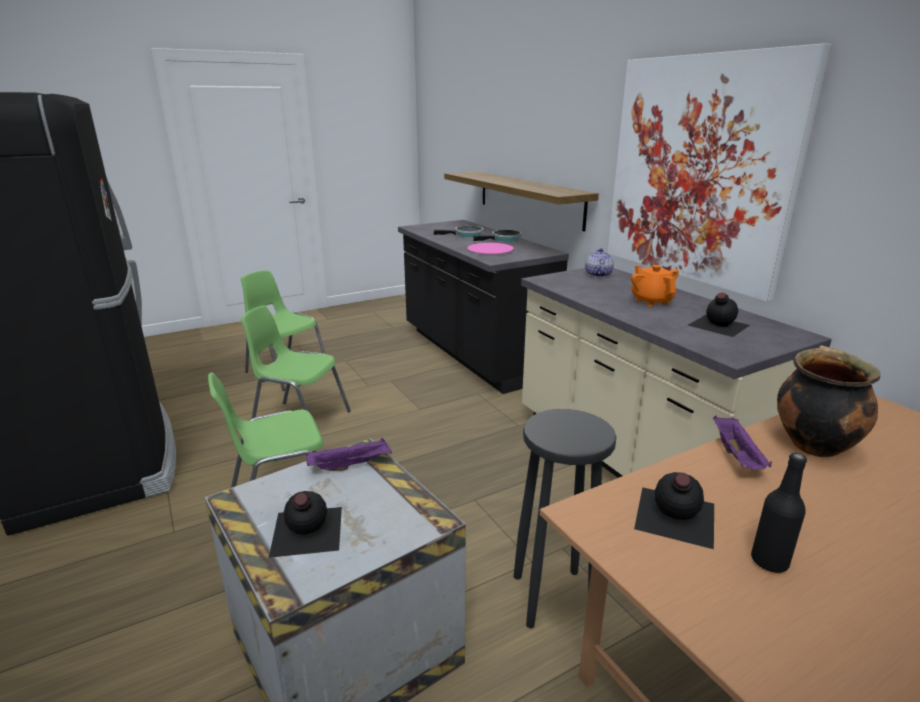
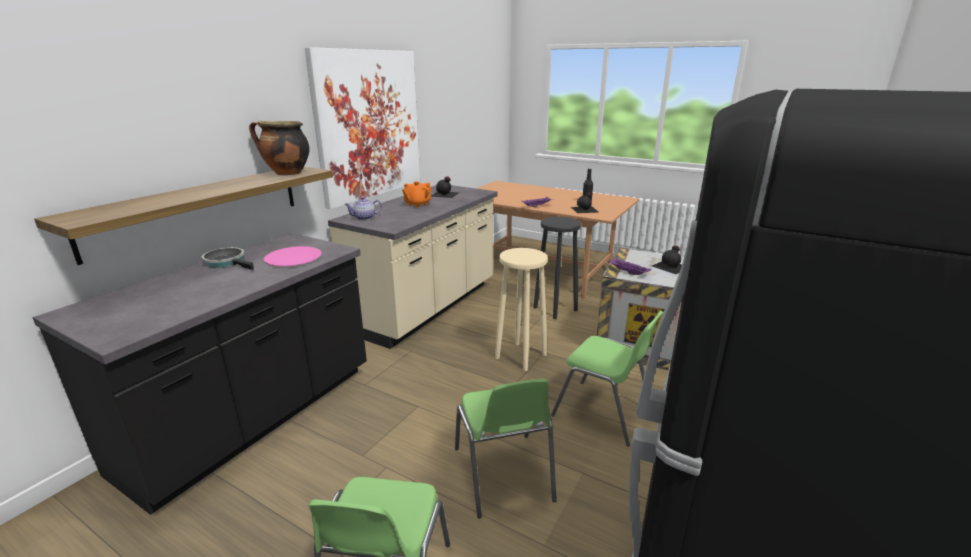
camera: 120 degrees left, 0 degrees up
(439, 491) = (520, 356): none -> beige stool
(466, 235) = (197, 285): frying pan -> none
(812, 444) = (513, 200): cooking pot -> cooking pot (286, 173)

